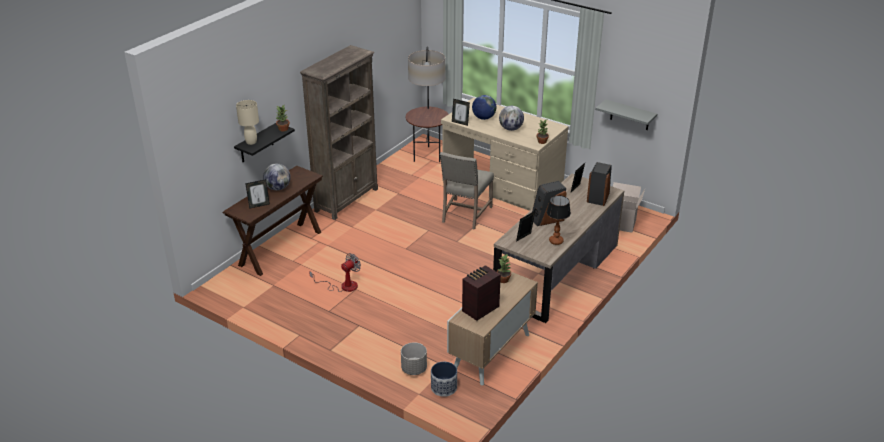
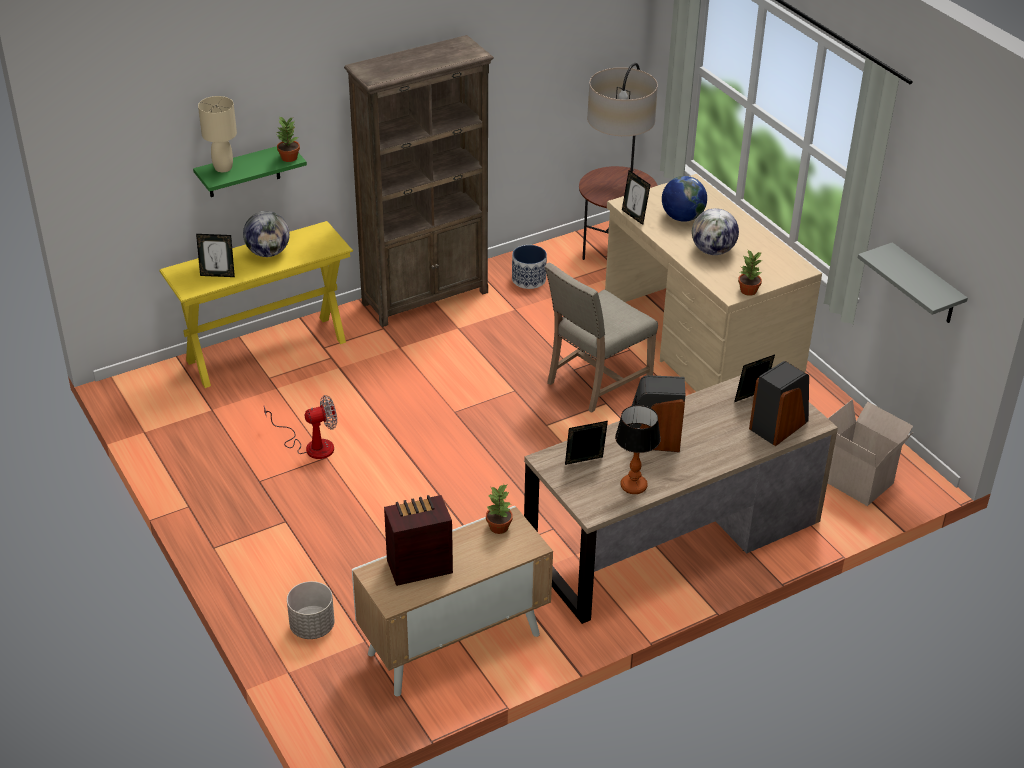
camera: 25 degrees right, 5 degrees up
(256, 143) = (243, 171): black shelf -> green shelf
(280, 248) = (267, 351): brown console table -> yellow console table
(444, 387) = (334, 676): planter -> planter (529, 279)

